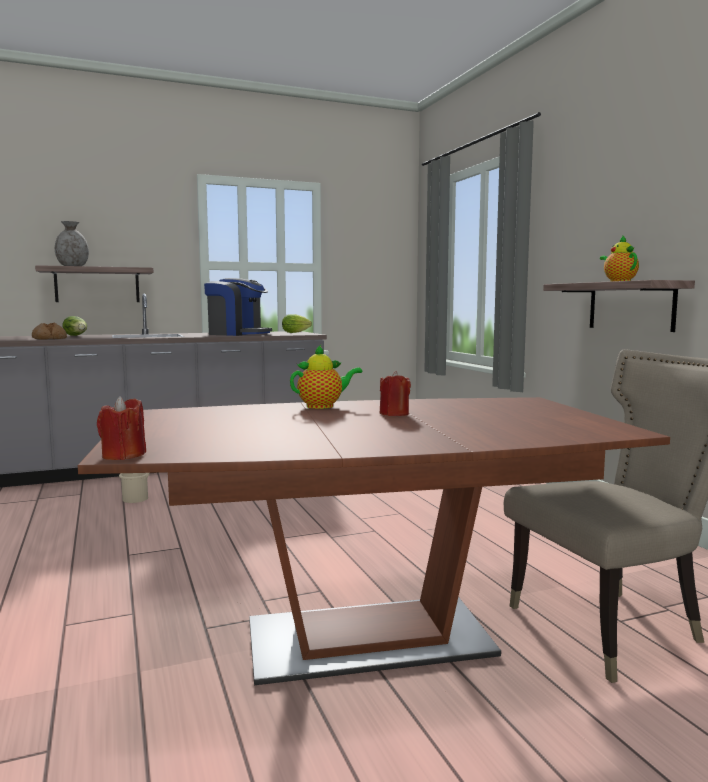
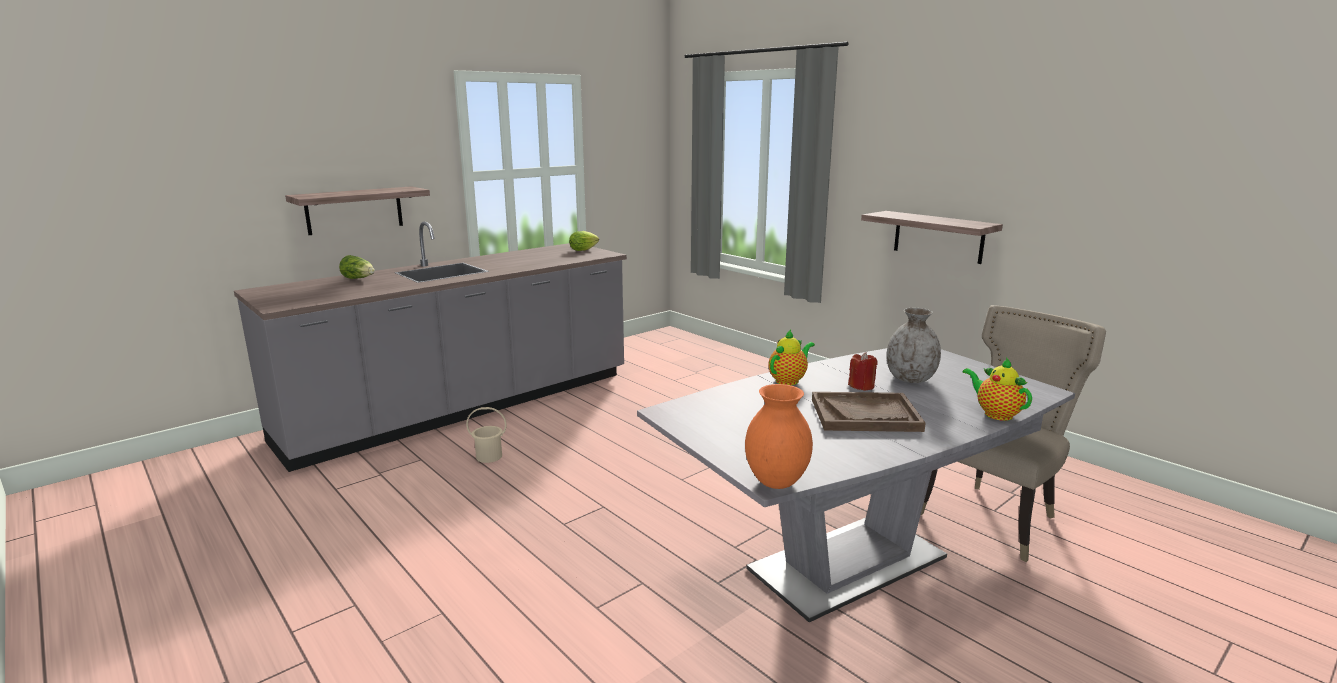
camera: 20 degrees left, 10 degrees up
(49, 338) = (351, 292): bread -> none
(72, 266) = (333, 193): grey vase -> grey vase (910, 379)
(123, 455) = (775, 482): red candle -> orange vase
(237, 334) = (532, 259): coffee machine -> none
(347, 429) = (865, 415): none -> brown tray
(368, 639) = (847, 564): brown dining table -> grey dining table
(618, 281) = (935, 219): teapot -> teapot (995, 414)

